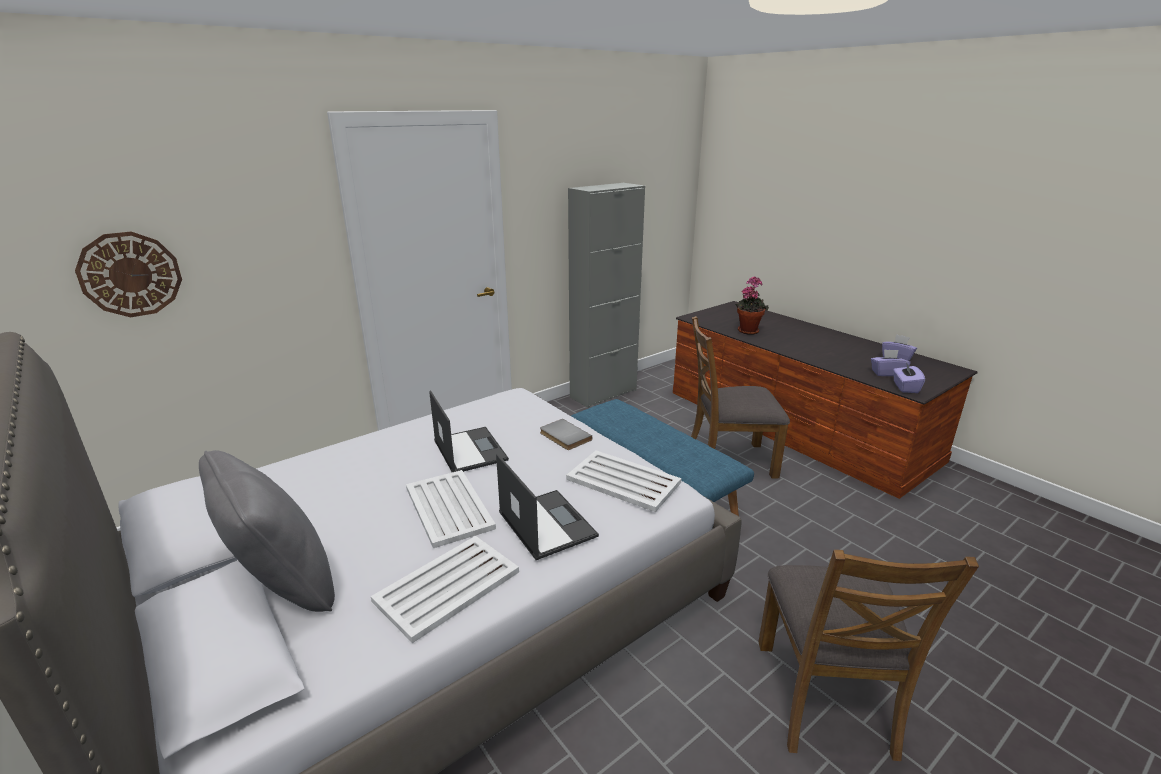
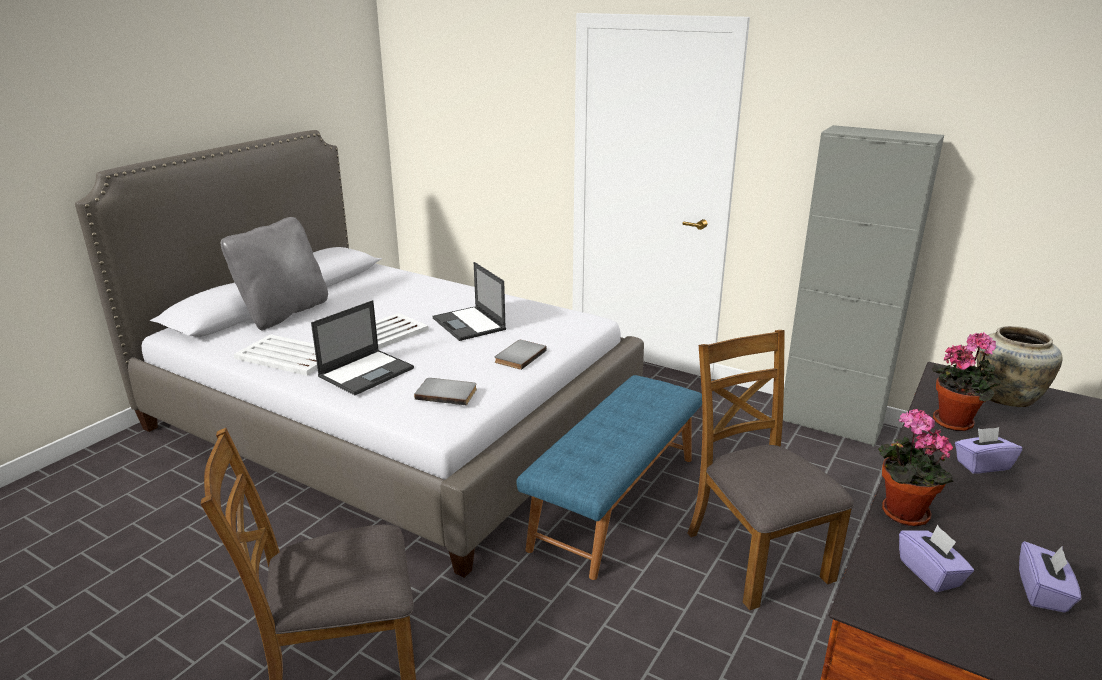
camera: 70 degrees right, 0 degrees up
(130, 274) = (442, 121): wall clock -> none
(469, 450) = (469, 324): laptop -> laptop turned 105 degrees clockwise
(622, 480) = (447, 393): white tray -> grey book
(725, 314) = (1007, 397): none -> beige vase
(836, 365) = (900, 513): none -> potted plant
(905, 387) = (878, 592): purple tissue box -> purple tissue box (982, 465)

